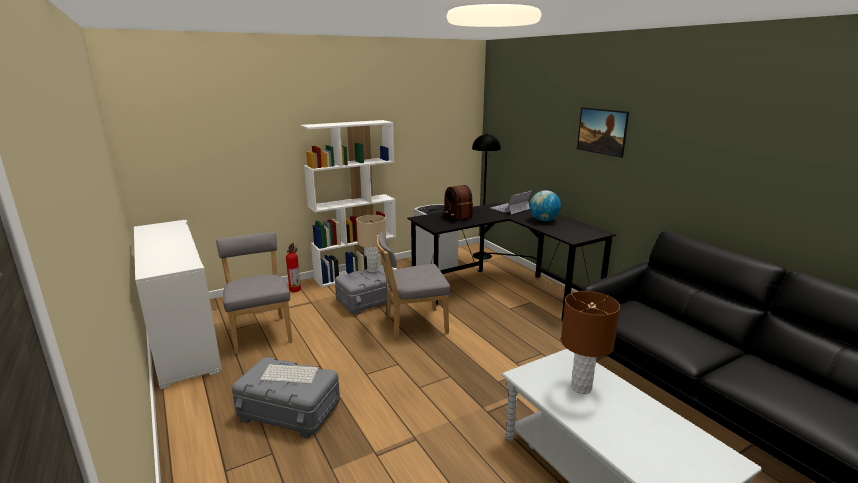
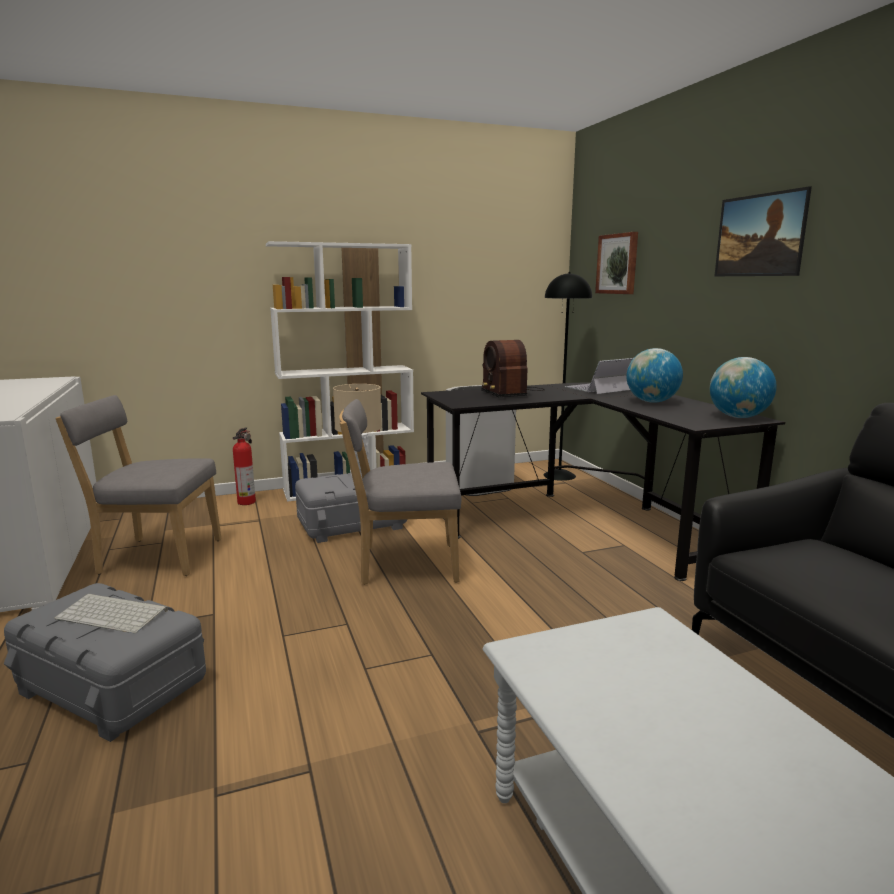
camera: 10 degrees right, 5 degrees down
(261, 333) = (155, 556): grey chair -> grey chair turned 75 degrees counterclockwise
(516, 129) = (618, 264): none -> picture
(581, 388) = (658, 695): brown table lamp -> none
(592, 231) = (738, 417): none -> globe

